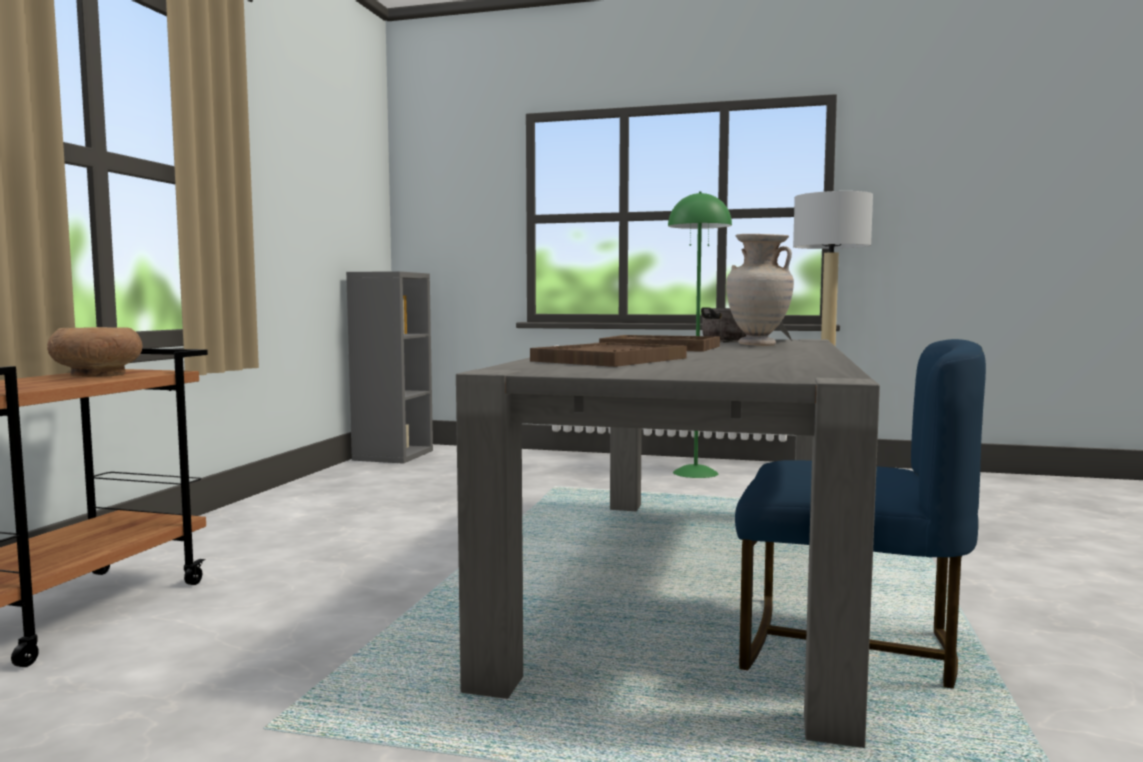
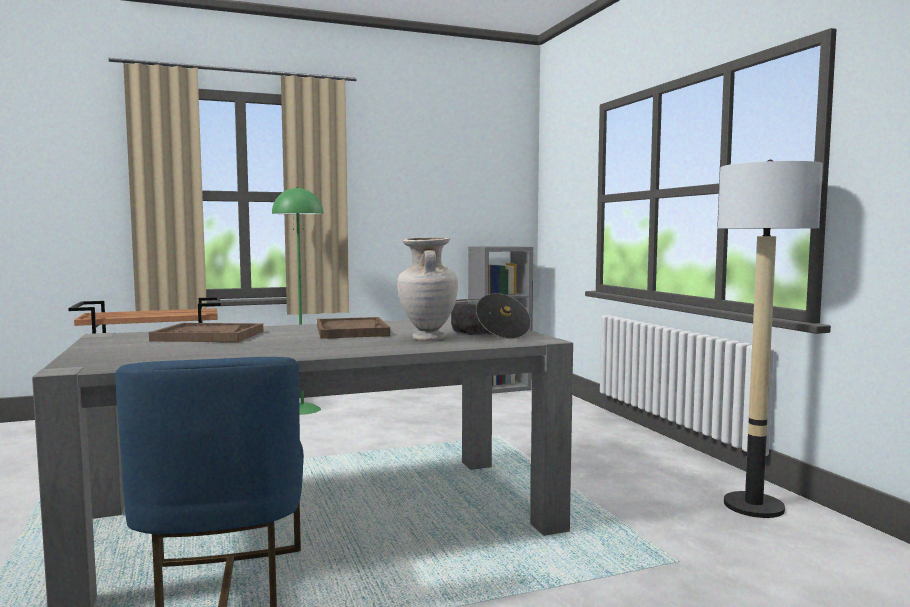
camera: 55 degrees right, 0 degrees up
(97, 375) = (178, 312): brown bowl -> none
(695, 473) = (636, 461): green floor lamp -> green floor lamp (302, 409)

